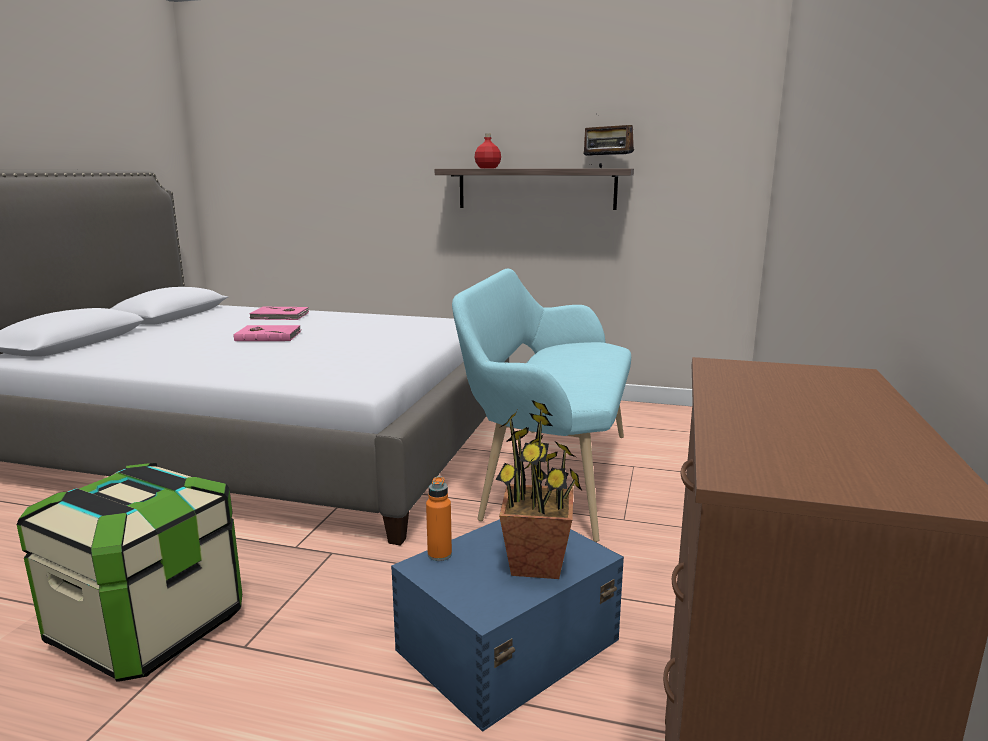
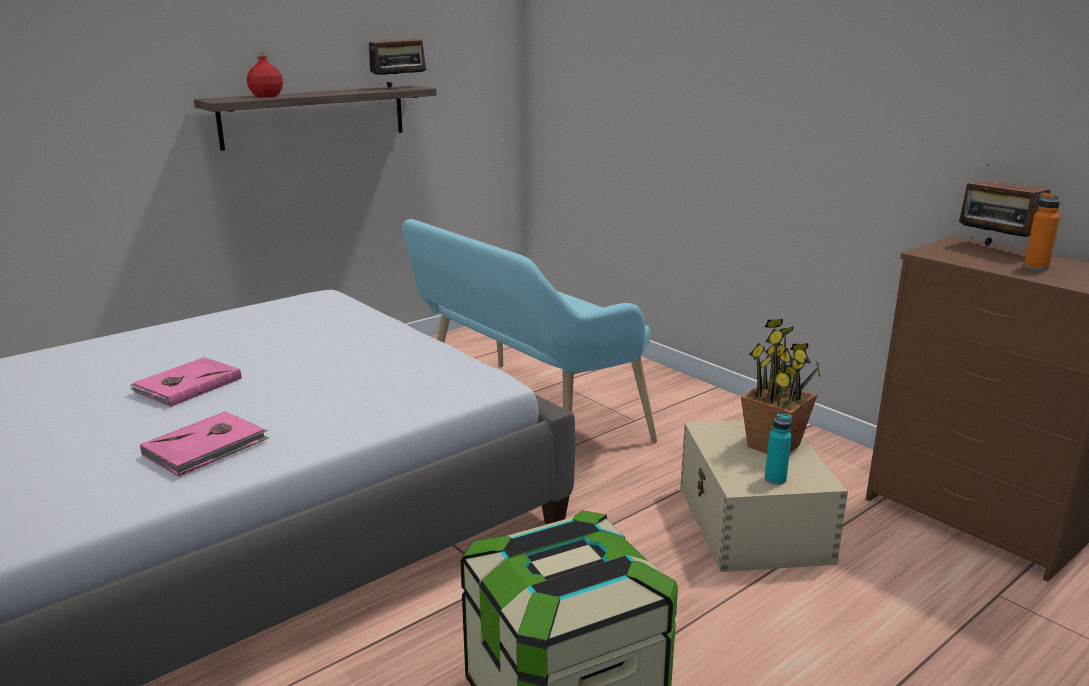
camera: 55 degrees left, 5 degrees up
(280, 316) = (80, 362): pink book -> pink book (206, 448)
(439, 554) = (728, 475): orange bottle -> orange bottle (1035, 267)
(458, 582) = (775, 479): none -> turquoise bottle
(505, 645) = (752, 524): blue storage box -> beige storage box
(852, 393) = (995, 249): none -> radio

